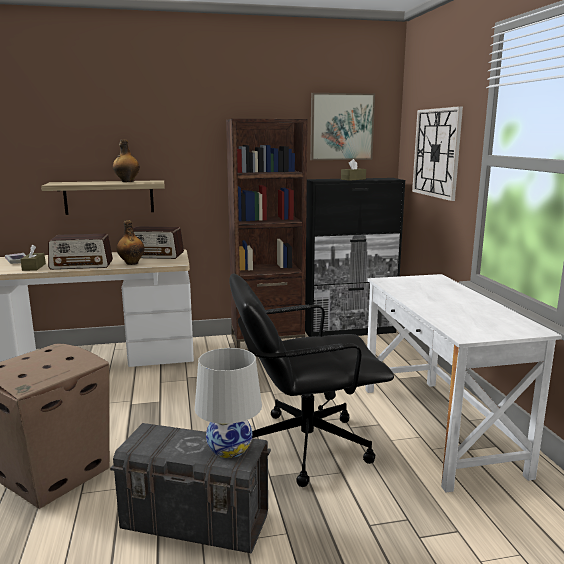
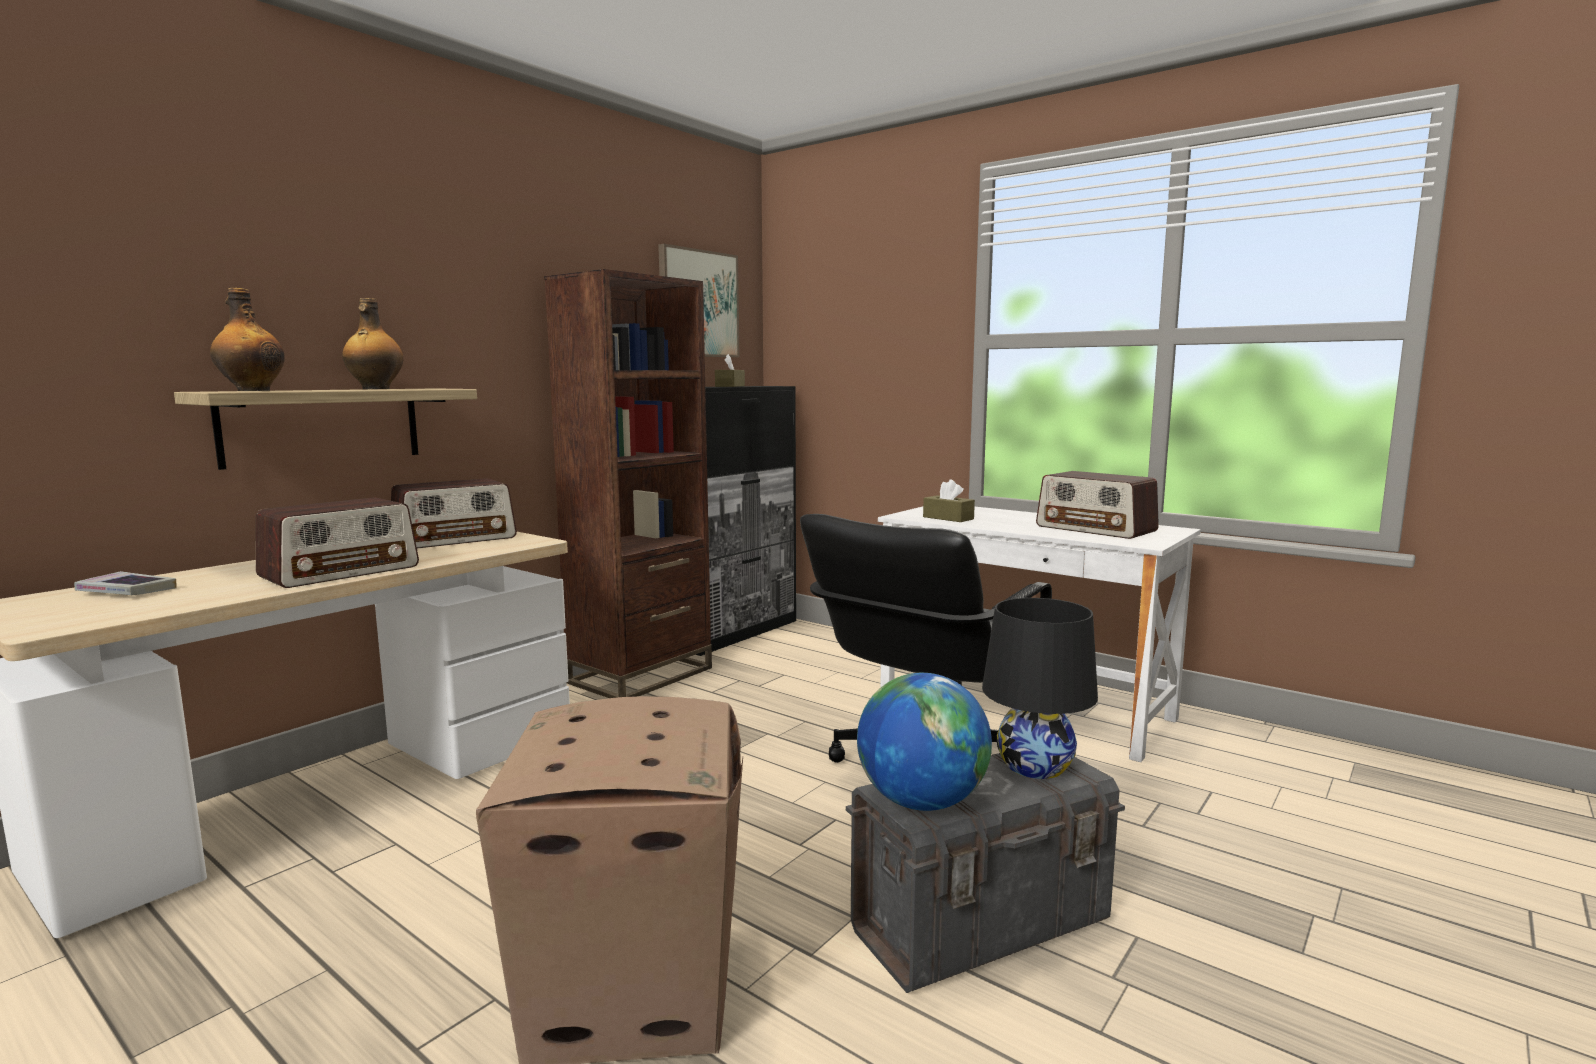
camera: 40 degrees left, 5 degrees down
(34, 267) = (222, 592): brown tissue box -> brown tissue box (948, 518)
(131, 263) = (447, 554): bottle -> bottle (252, 390)
(148, 440) = (921, 802): none -> globe
(229, 448) = (1034, 765): white table lamp -> black table lamp
(436, 153) = (865, 341): wall clock -> none
(474, 316) = (1096, 529): none -> radio

